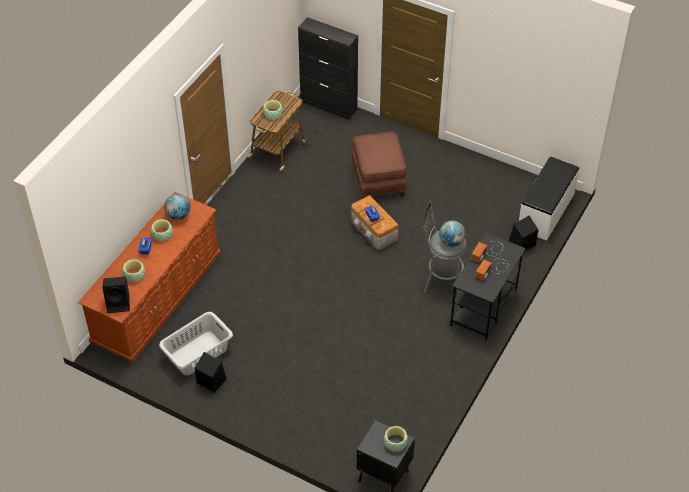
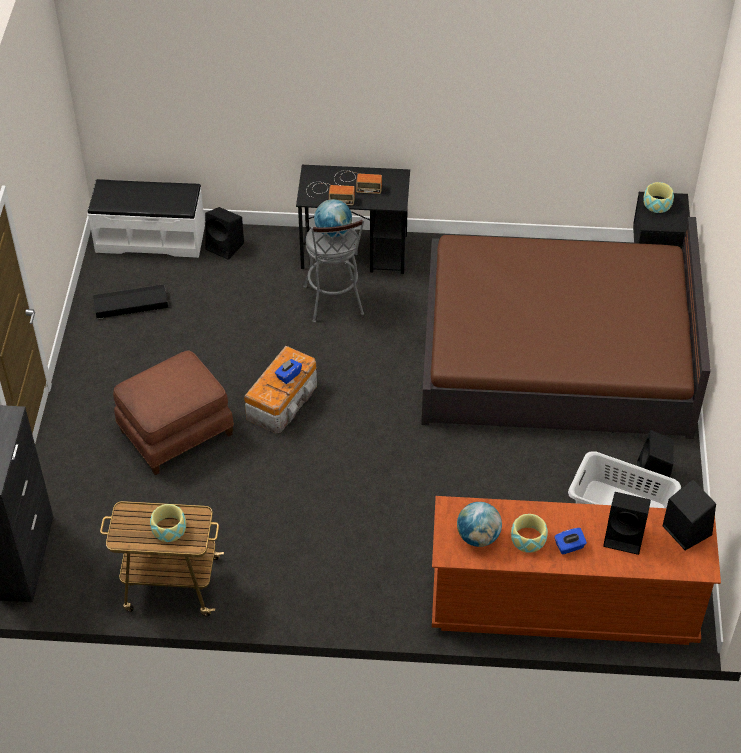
camera: 115 degrees left, 0 degrees up
(134, 275) = (625, 536): bowl -> black speaker
(334, 377) = (557, 354): none -> brown bed
(490, 187) = (131, 305): none -> black storage box

